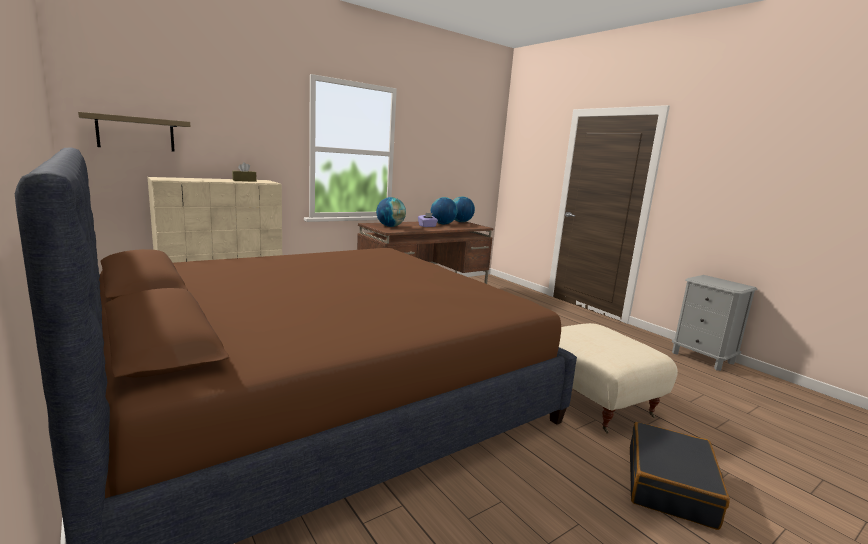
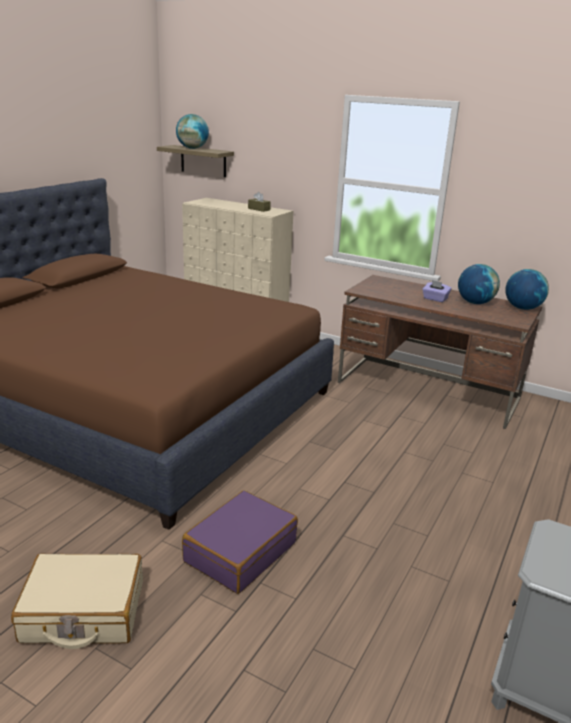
camera: 65 degrees right, 10 degrees up
(390, 226) = (387, 287): globe -> globe (192, 148)
(594, 400) = (240, 551): beige ottoman -> purple suitcase
(670, 485) = (83, 612): black suitcase -> beige suitcase

